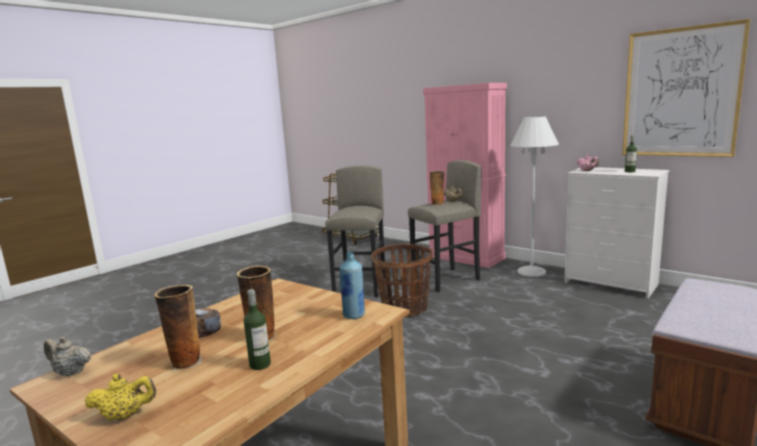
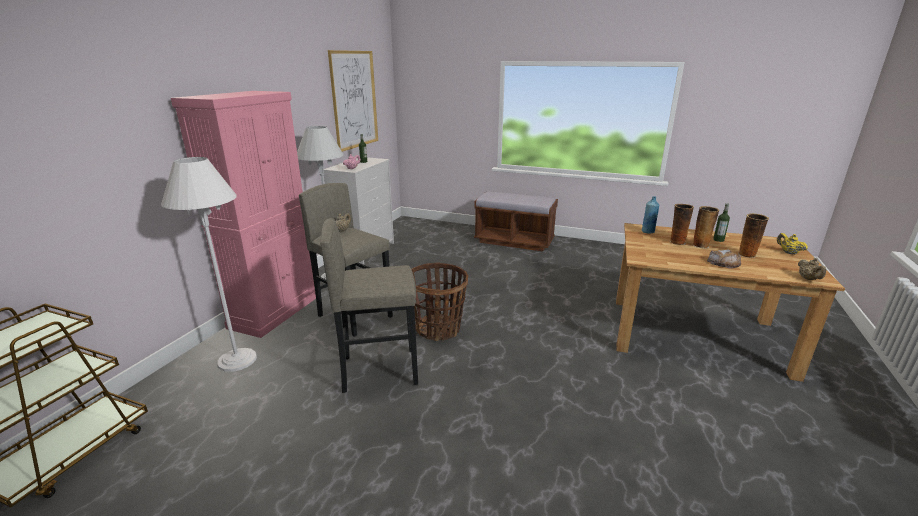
camera: 110 degrees left, 10 degrees up
(404, 253) = (237, 360): none -> white floor lamp
(438, 204) = (353, 236): vase -> vase (676, 242)

